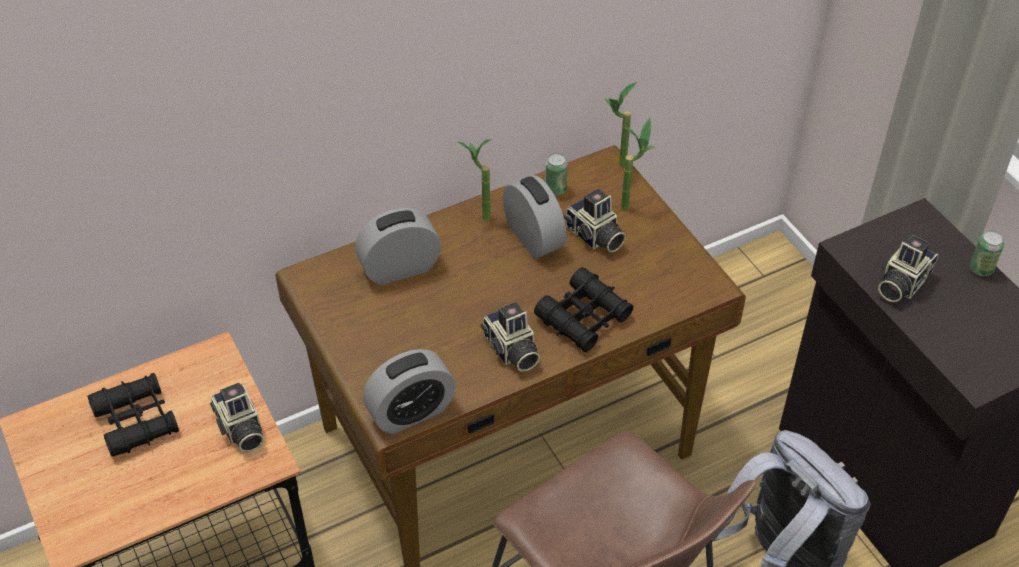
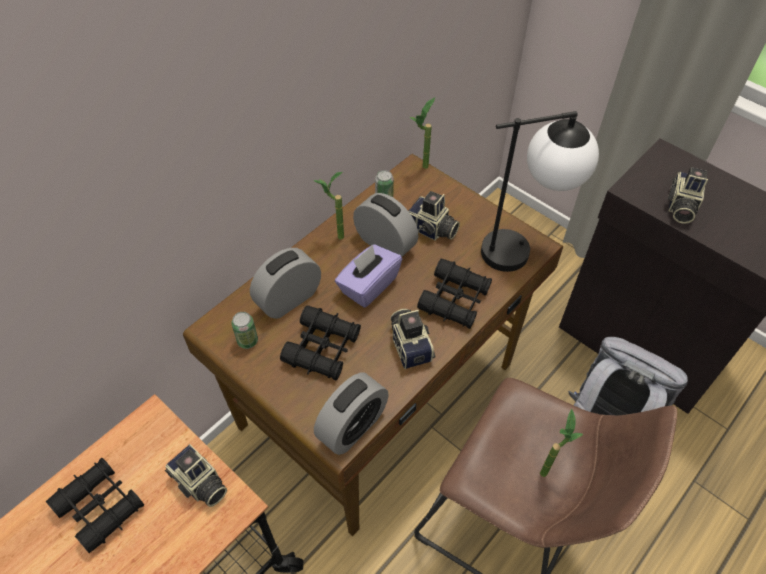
camera: 20 degrees left, 5 degrees up
(414, 327) = (322, 348): none -> black binoculars
(493, 277) = (368, 286): none -> purple tissue box
(511, 350) = (410, 345): camera -> camera turned 150 degrees counterclockwise
(631, 204) = (446, 196): potted plant -> potted plant (547, 467)
(693, 285) = (523, 249): none -> table lamp
(981, 269) = (727, 181): can -> can (247, 341)

